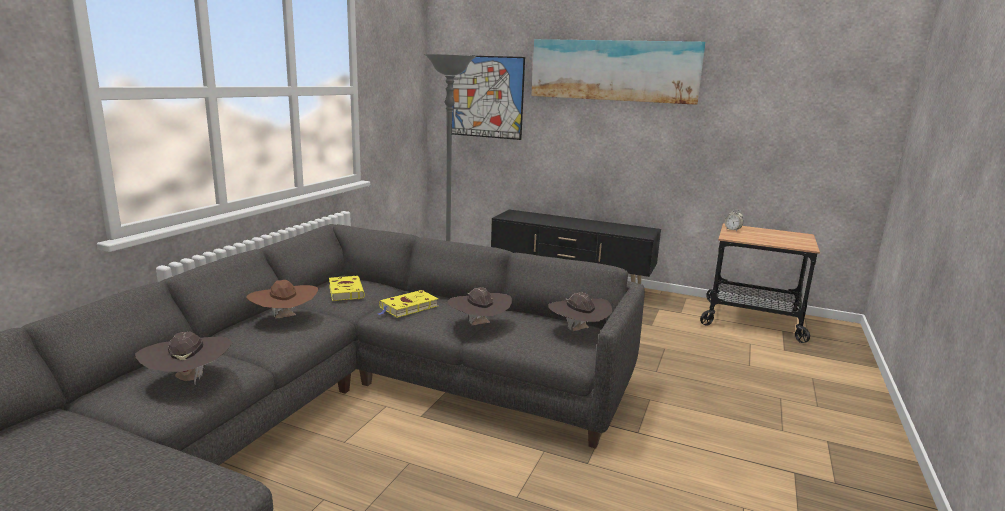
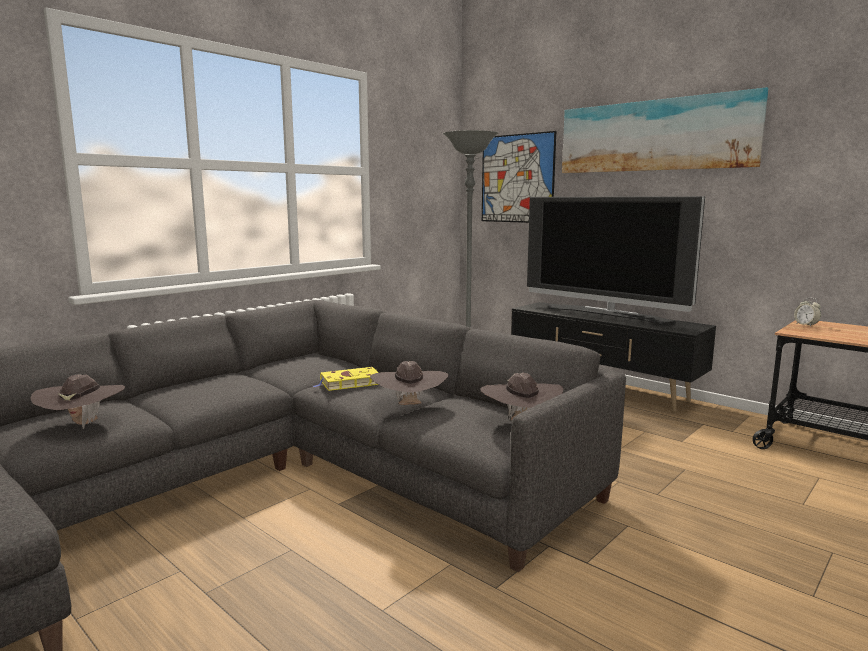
camera: 20 degrees right, 5 degrees down
(285, 319) = (221, 383): brown hat -> none
(345, 291) = (302, 364): yellow book -> none
(574, 221) = (607, 314): none -> television

